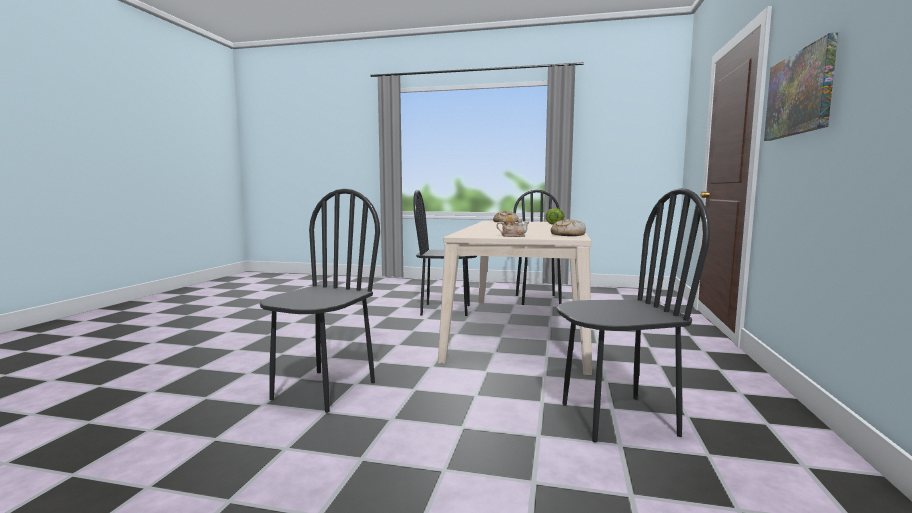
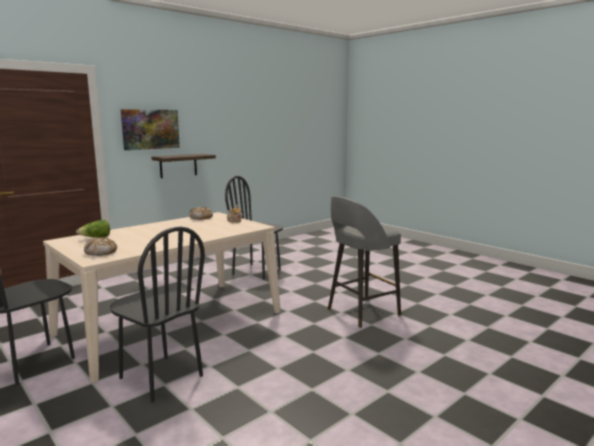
camera: 145 degrees left, 5 degrees up
(323, 390) = (361, 312): black chair -> grey stool
(822, 171) = (178, 165): none -> shelf

